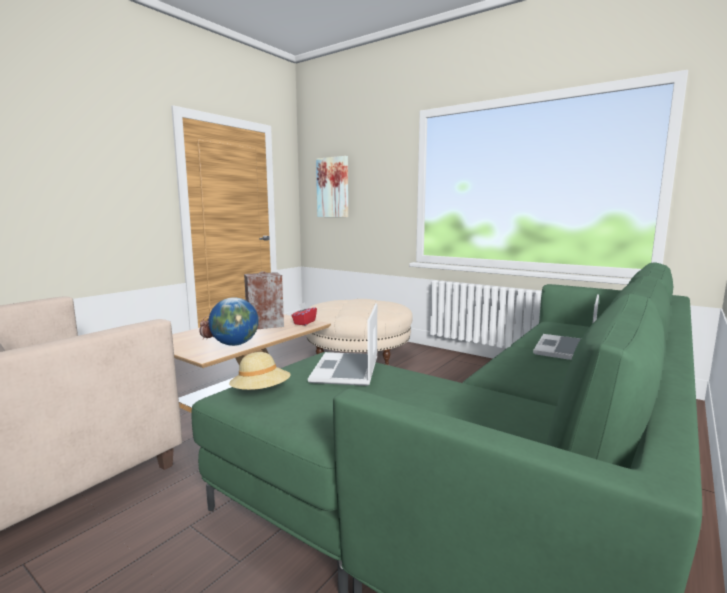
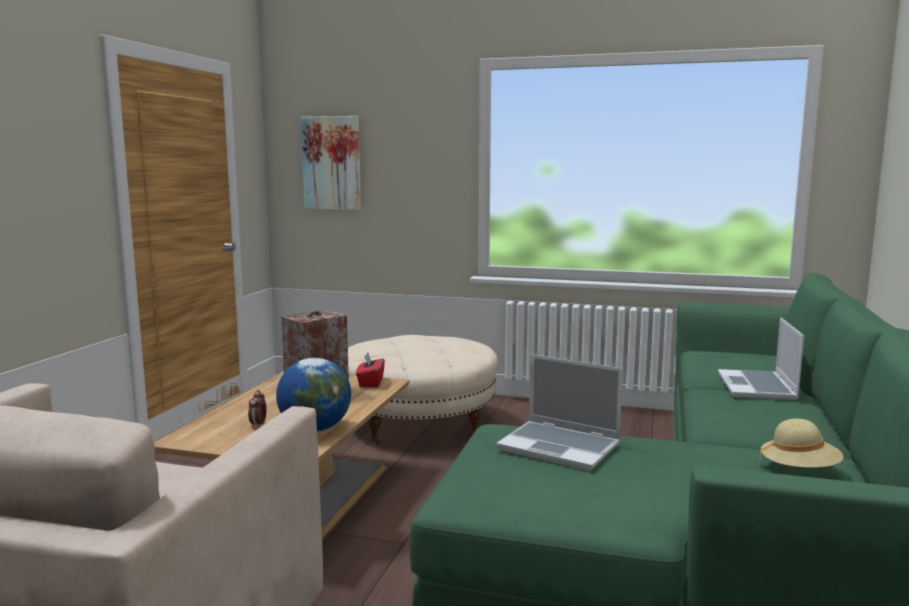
camera: 20 degrees left, 0 degrees up
(261, 392) = (494, 491): beige hat -> beige hat (799, 470)
(346, 371) = (561, 447): laptop -> laptop turned 45 degrees counterclockwise

